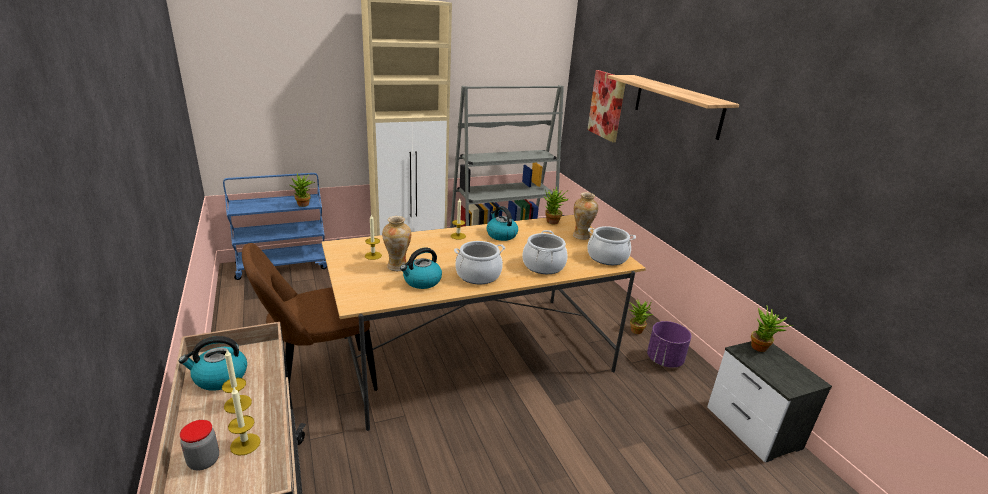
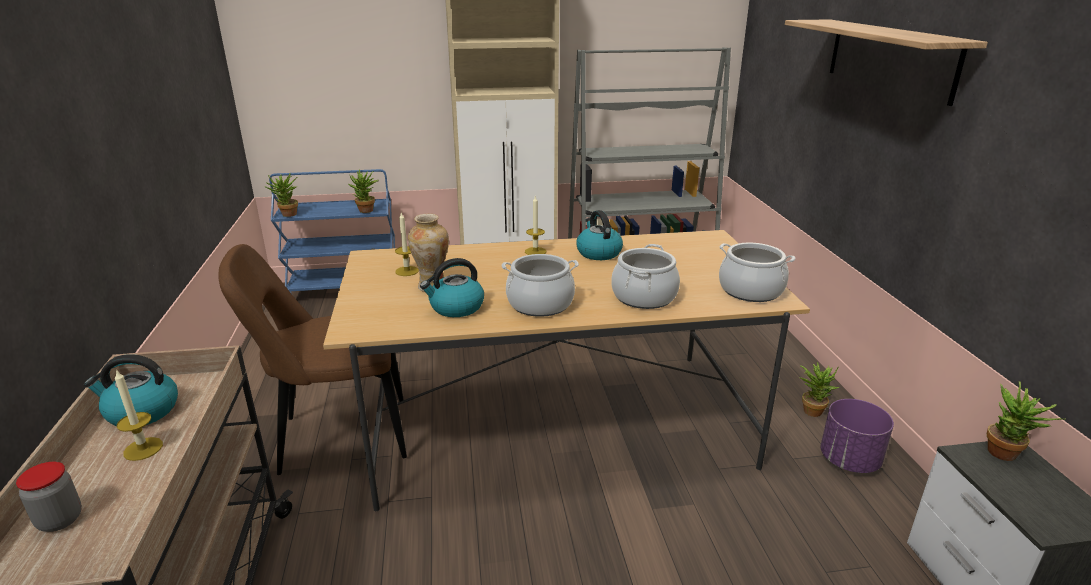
camera: 15 degrees right, 0 degrees up
(245, 444) = (122, 504): candle -> none
(552, 223) = (682, 240): potted plant -> potted plant (287, 215)
(581, 236) = (720, 259): vase -> none
(607, 105) = (792, 72): picture -> none

